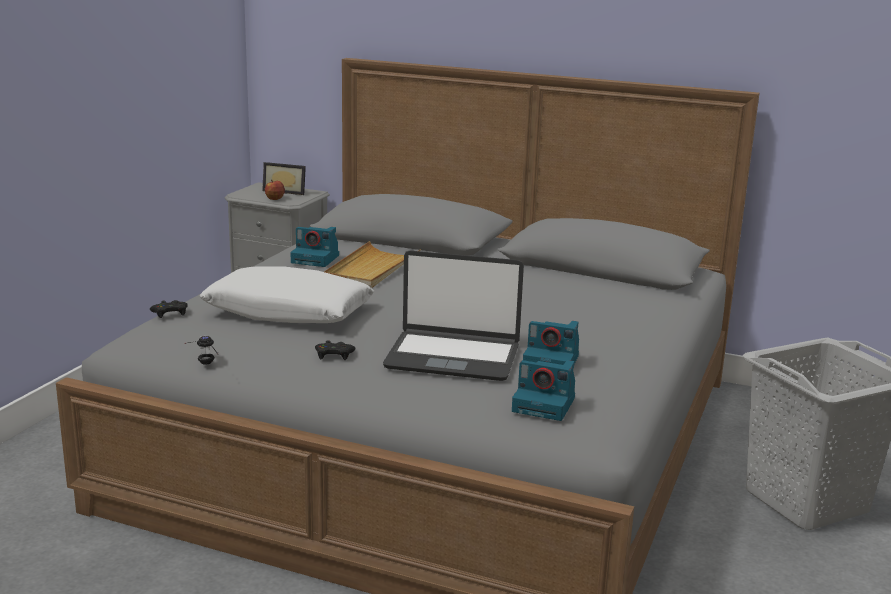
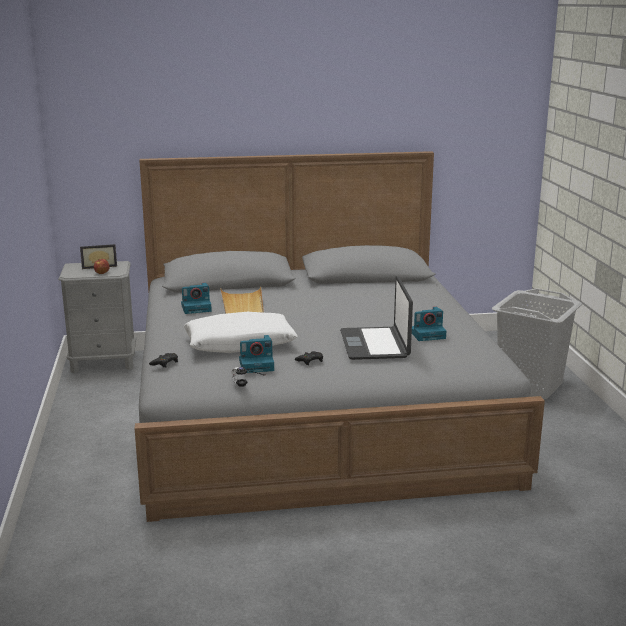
camera: 30 degrees left, 0 degrees up
(453, 357) = (375, 345): laptop -> laptop turned 105 degrees clockwise
(545, 405) = (458, 356): camera -> camera (257, 365)

